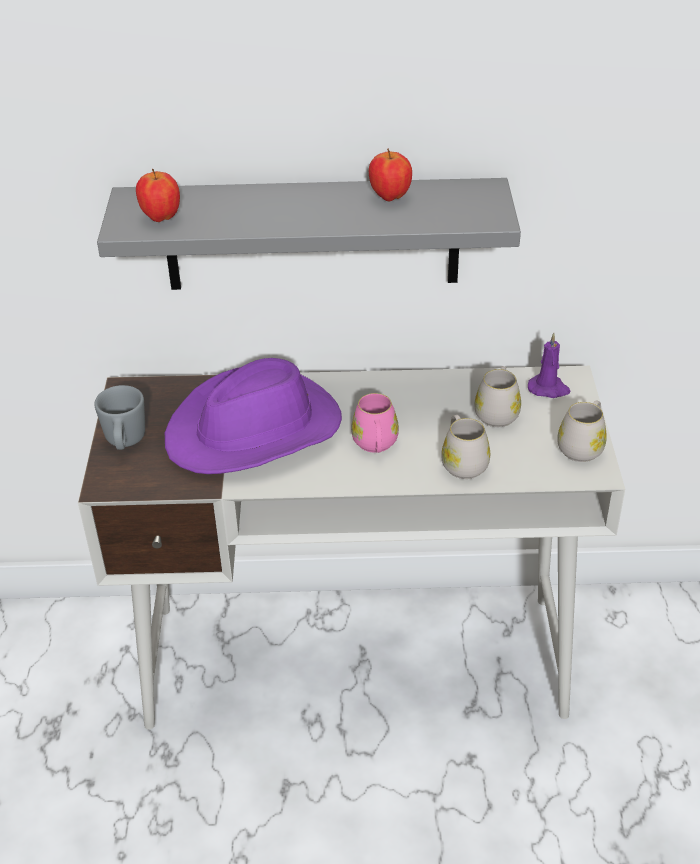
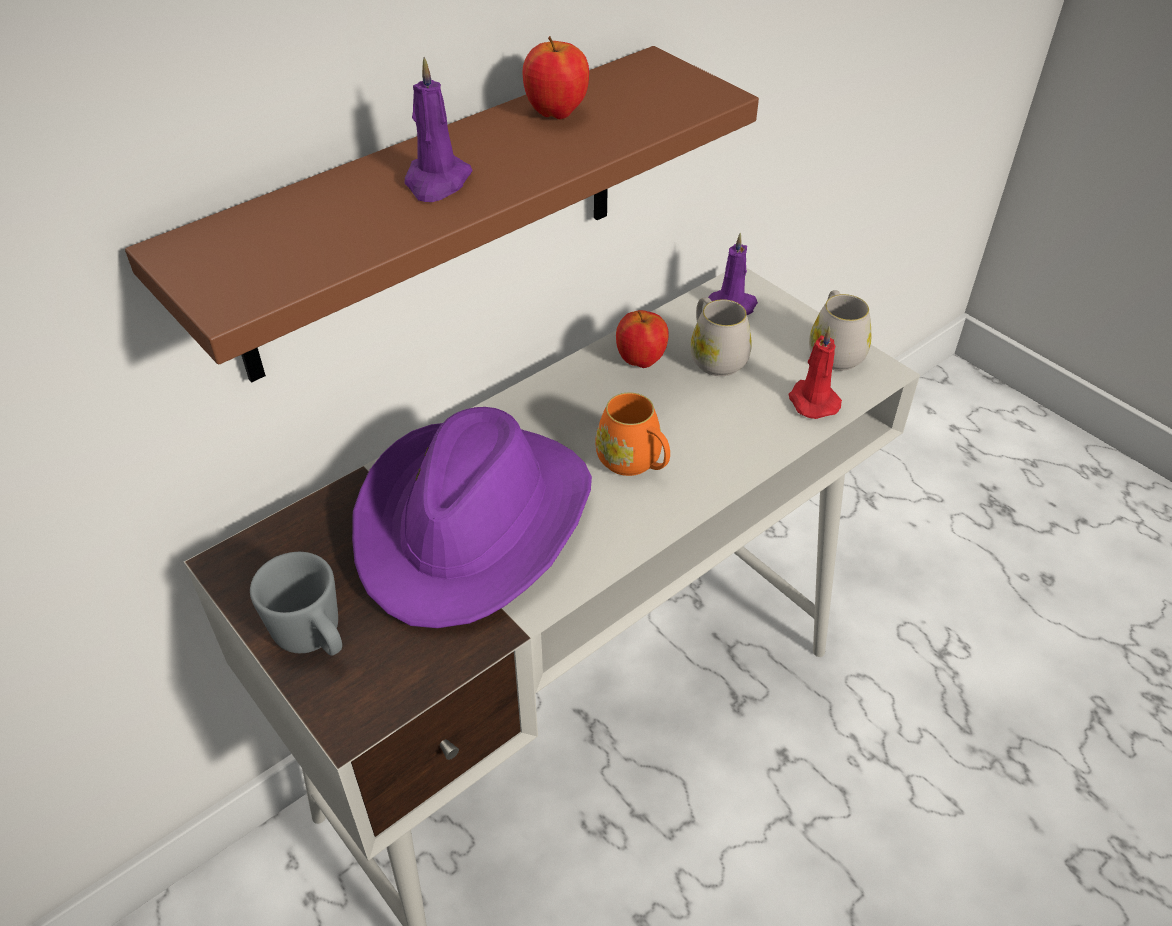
camera: 40 degrees left, 5 degrees up
(161, 217) = (273, 260): apple -> apple (641, 361)
(279, 210) = (437, 182): none -> purple candle
(312, 234) = (433, 215): grey shelf -> brown shelf
(375, 445) = (634, 462): pink mug -> orange mug
(462, 462) = (746, 431): white mug -> none
(528, 467) = (812, 401): none -> red candle

